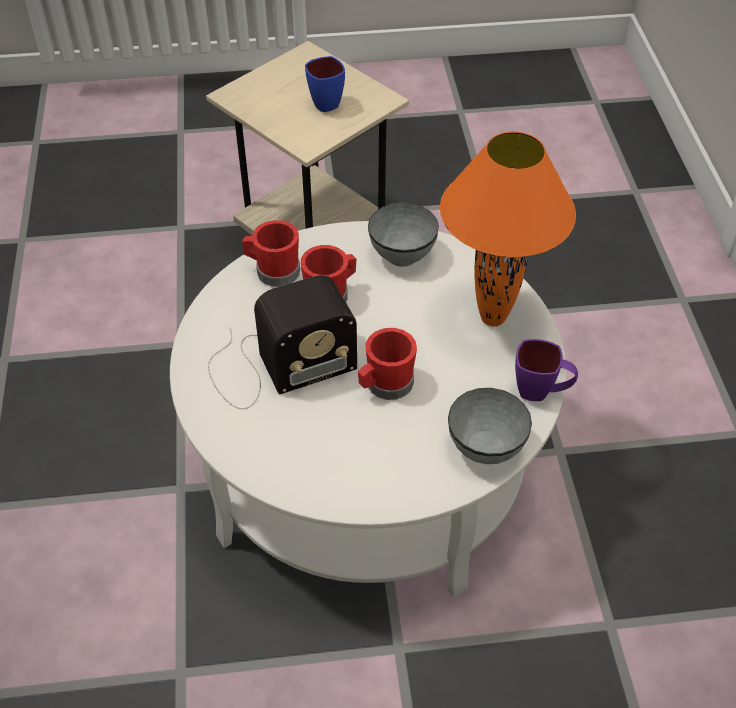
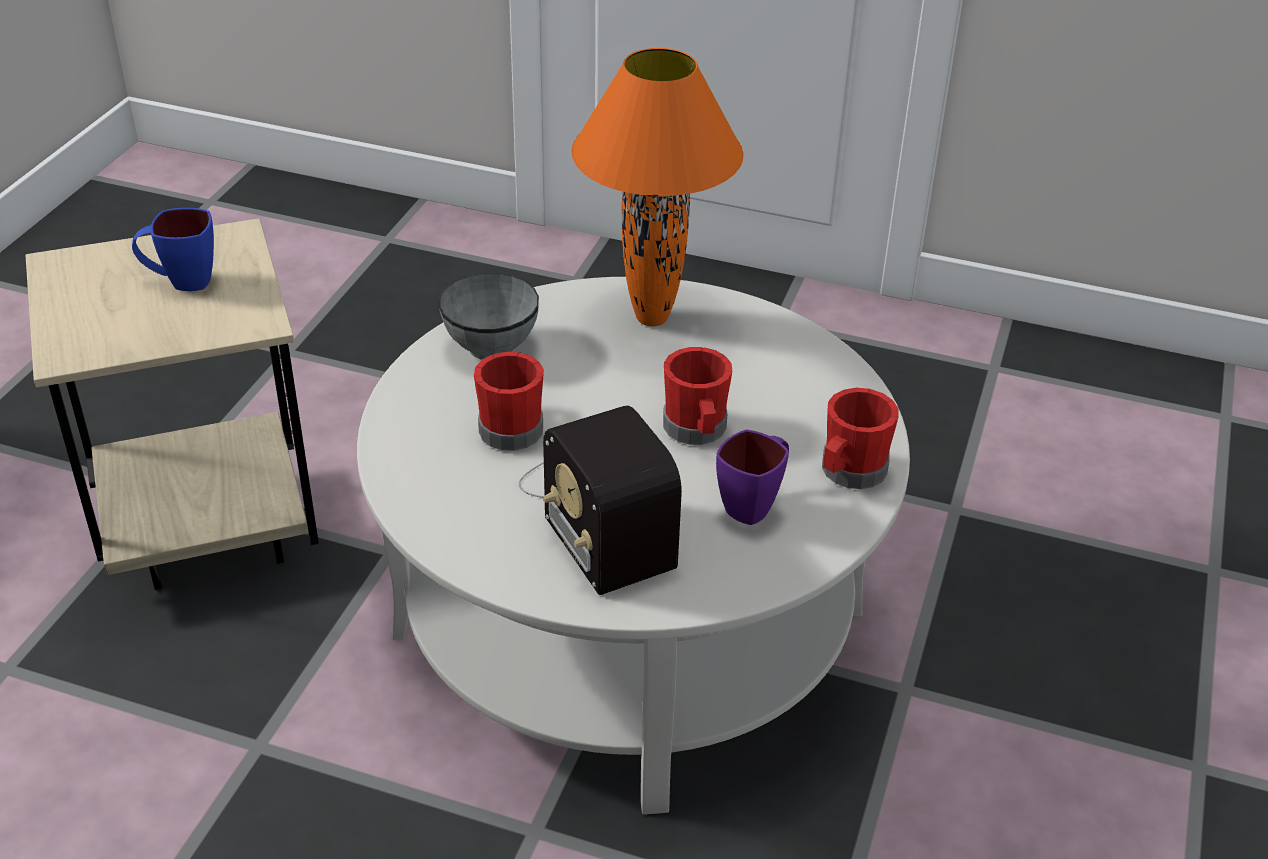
camera: 65 degrees left, 10 degrees down
(273, 271) = (421, 461): red mug -> red mug (849, 472)
(276, 366) = (598, 511): radio -> radio turned 150 degrees clockwise
(486, 447) = (838, 389): grey bowl -> none
(541, 392) = (785, 325): purple mug -> purple mug (754, 504)

